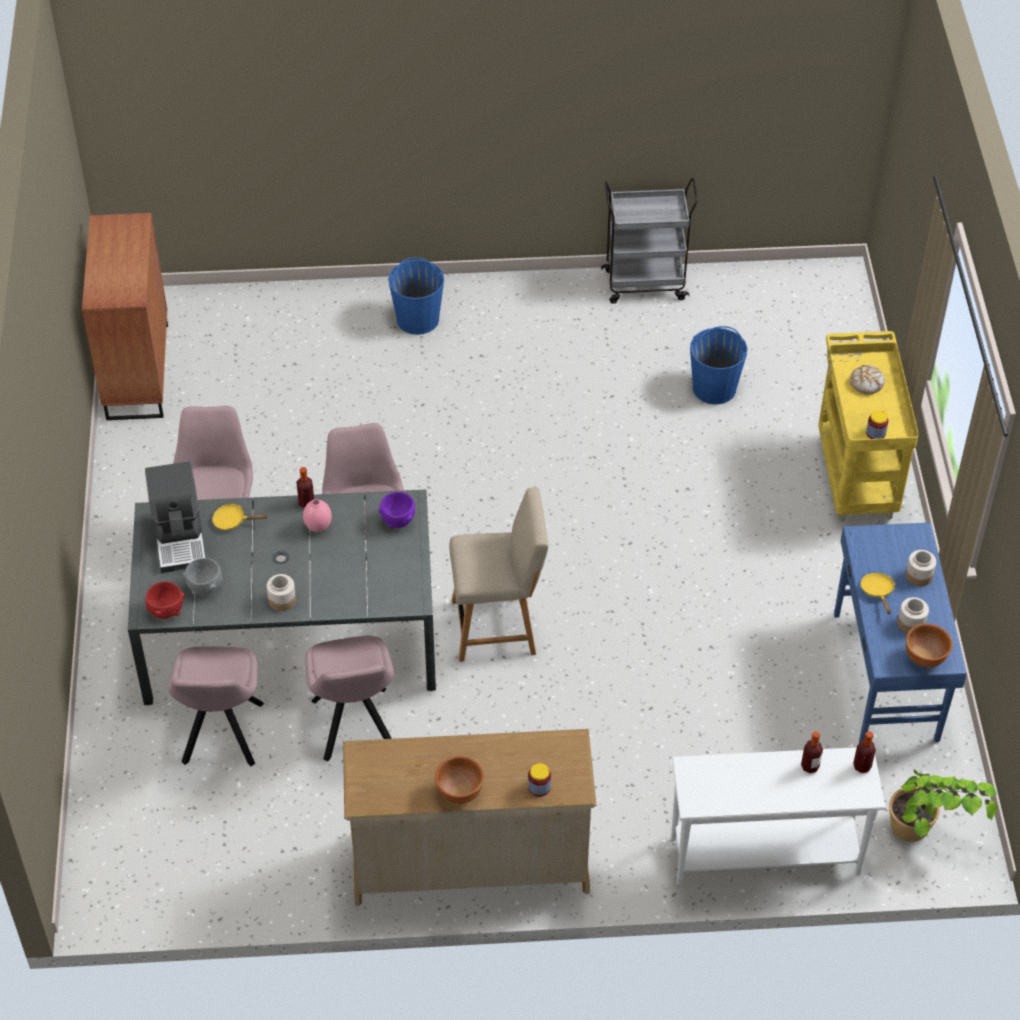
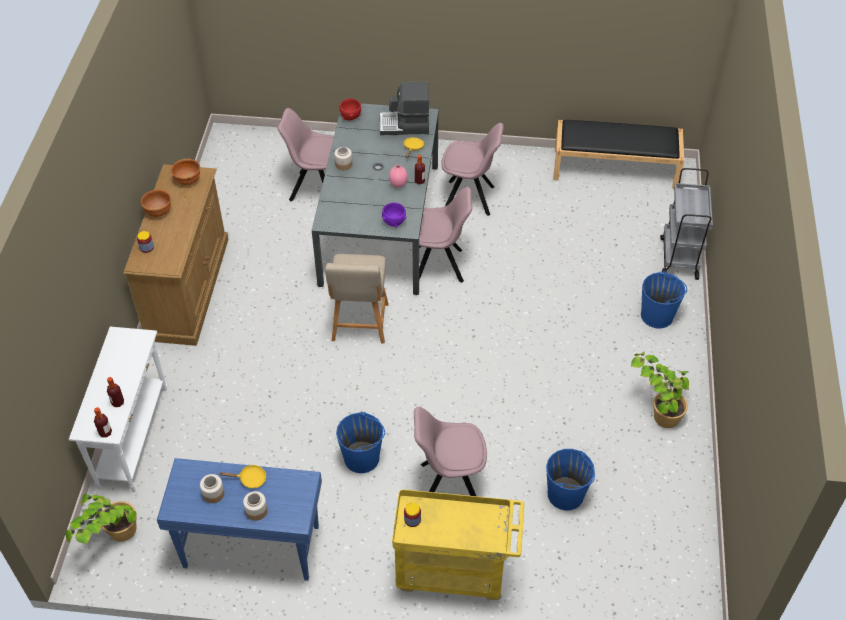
camera: 100 degrees right, 0 degrees up
(136, 371) = (616, 168): brown dresser -> black bench
(205, 587) = (363, 133): grey bowl -> none
(354, 725) = (304, 246): pink chair -> pink chair (449, 484)
(567, 315) = (656, 408): none -> potted plant
(645, 285) = (690, 468): grey cart -> grey cart (679, 259)
(721, 587) = (362, 458): none -> blue bucket
(866, 383) = (470, 526): bread -> none
(925, 658) = (179, 495): brown bowl -> brown bowl (187, 181)

